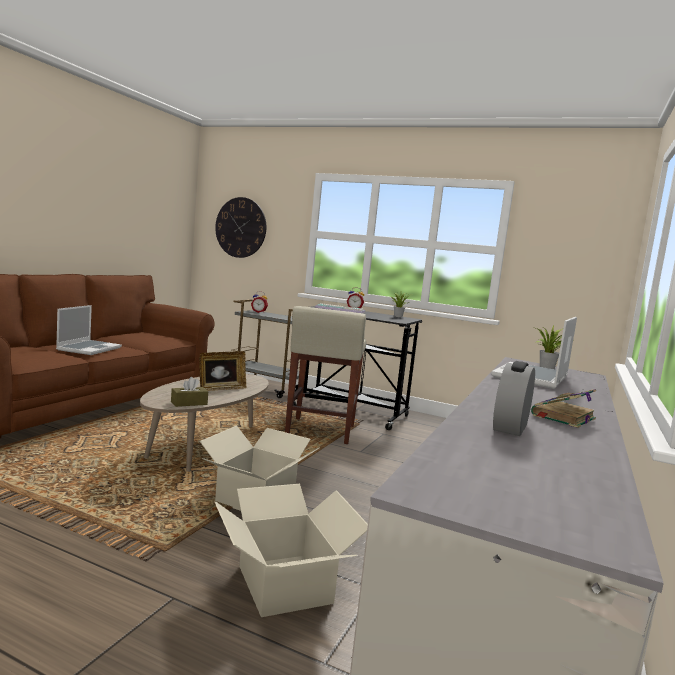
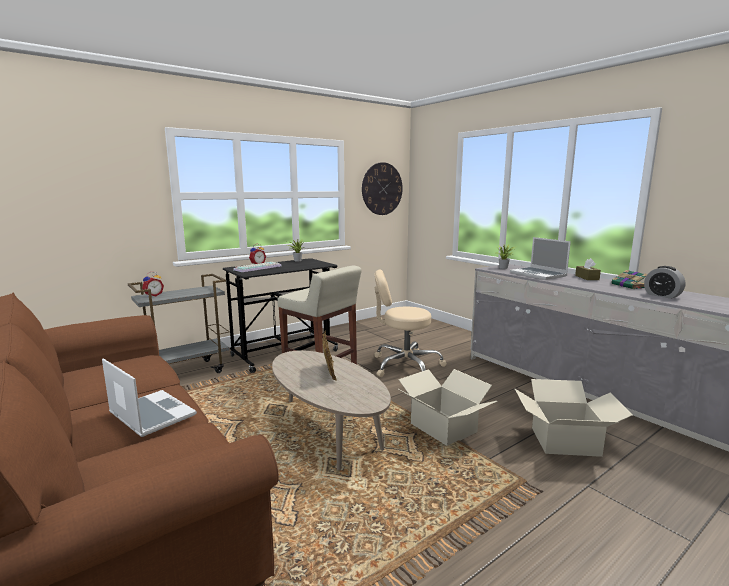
camera: 60 degrees left, 5 degrees up
(189, 403) = (373, 391): brown tissue box -> brown tissue box (587, 277)
(240, 227) = (62, 197): wall clock -> wall clock (382, 189)
(396, 465) = (403, 366): none -> beige office chair

